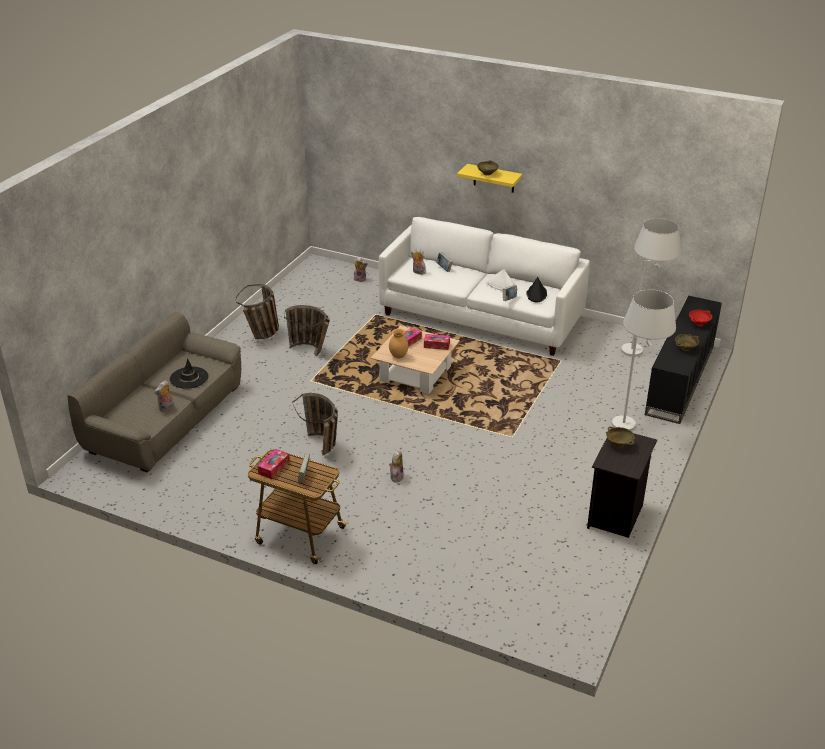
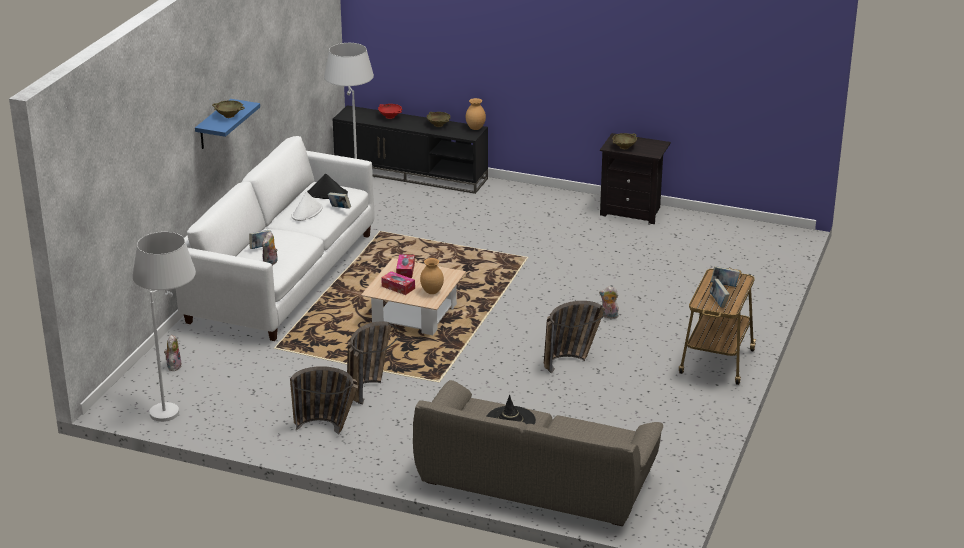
camera: 95 degrees left, 5 degrees down
(166, 408) = (578, 427): plush toy -> none
(274, 468) = (718, 302): tissue box -> book
(494, 178) = (213, 125): yellow shelf -> blue shelf
(633, 431) = (503, 199): white floor lamp -> white floor lamp (178, 407)
(682, 368) = (475, 128): none -> brown vase

